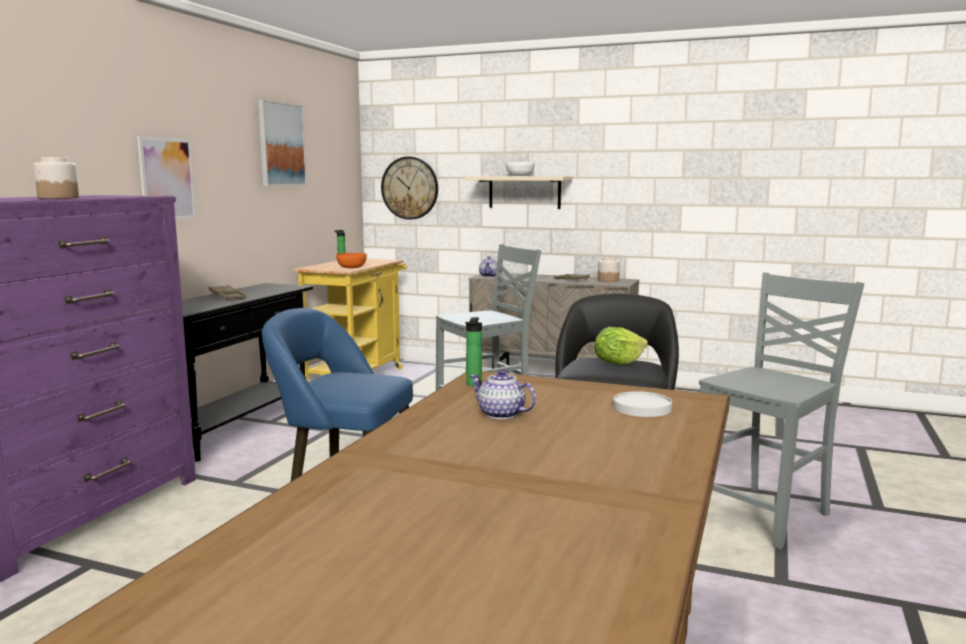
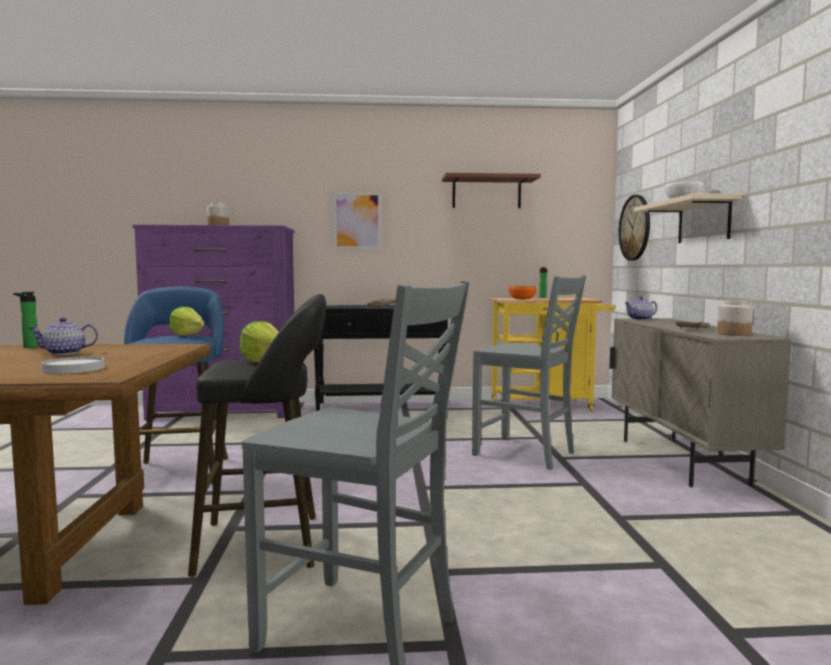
camera: 65 degrees right, 5 degrees down
(281, 144) = (486, 193): picture -> brown shelf
(344, 375) = (187, 335): none -> lettuce
(473, 385) = (156, 346): bottle -> bottle (28, 347)
(501, 414) = (65, 353): teapot -> teapot turned 120 degrees counterclockwise

